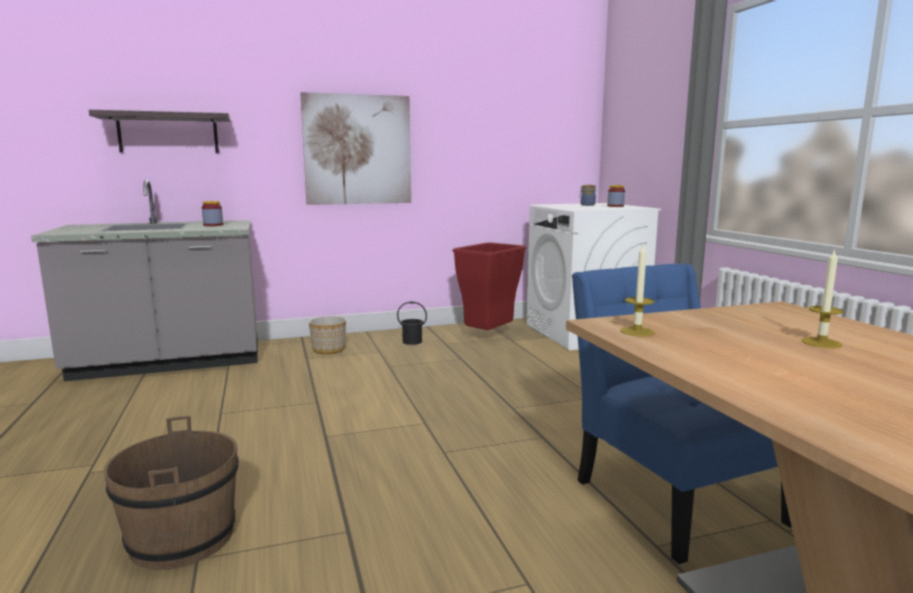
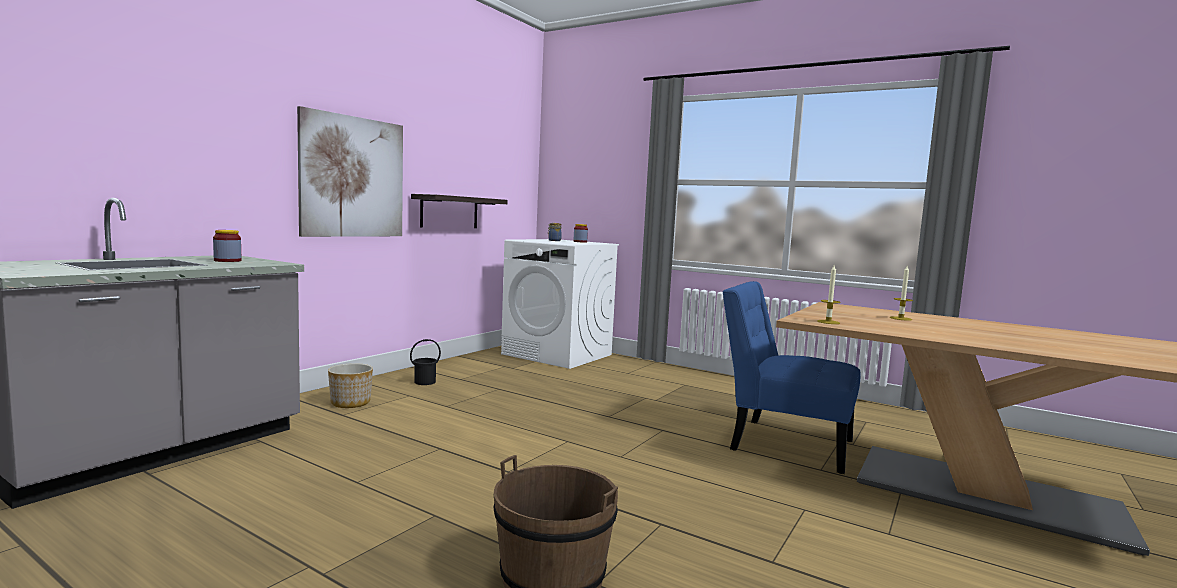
camera: 40 degrees left, 5 degrees down
(168, 133) = (129, 136): shelf -> shelf (449, 212)
(488, 337) = (487, 368): red trash can -> none

